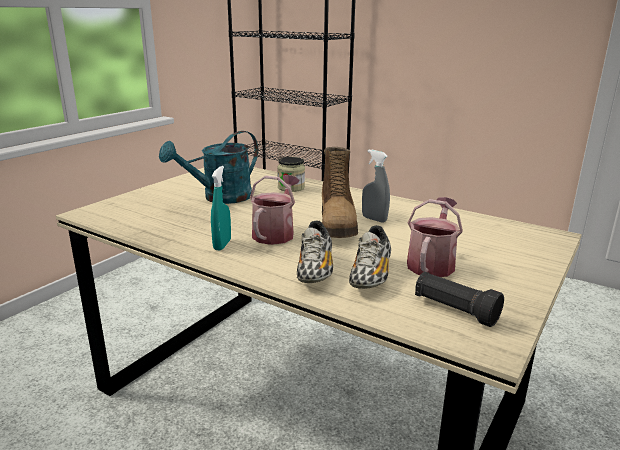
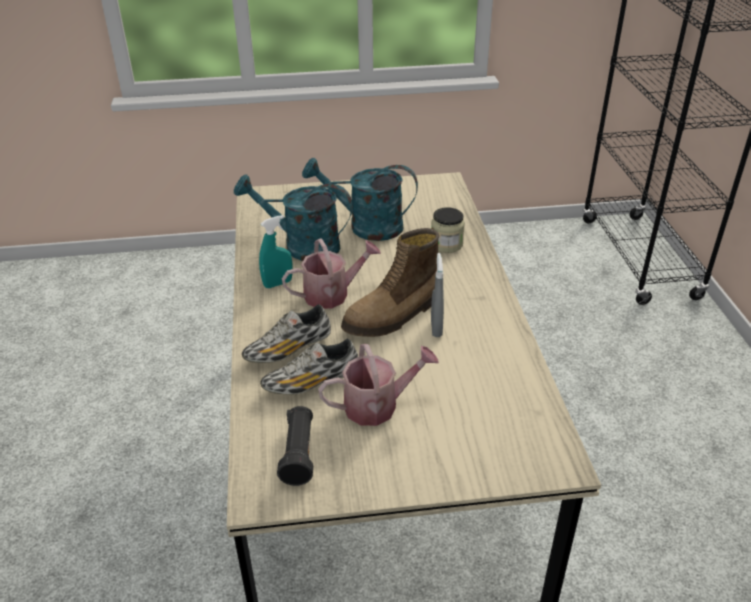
camera: 50 degrees right, 15 degrees up
(194, 222) = (302, 246): none -> turquoise watering can

